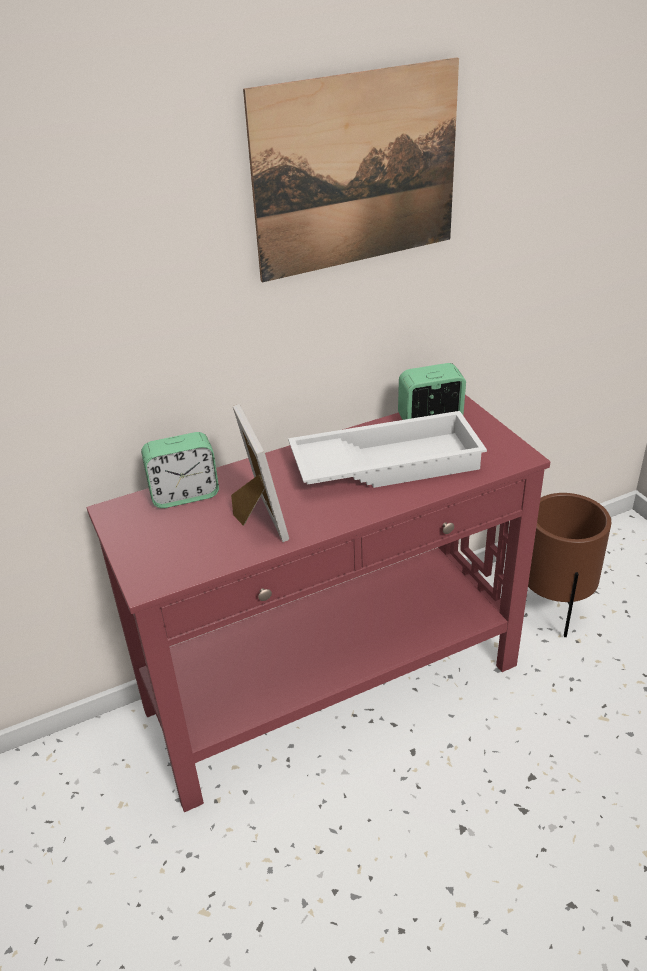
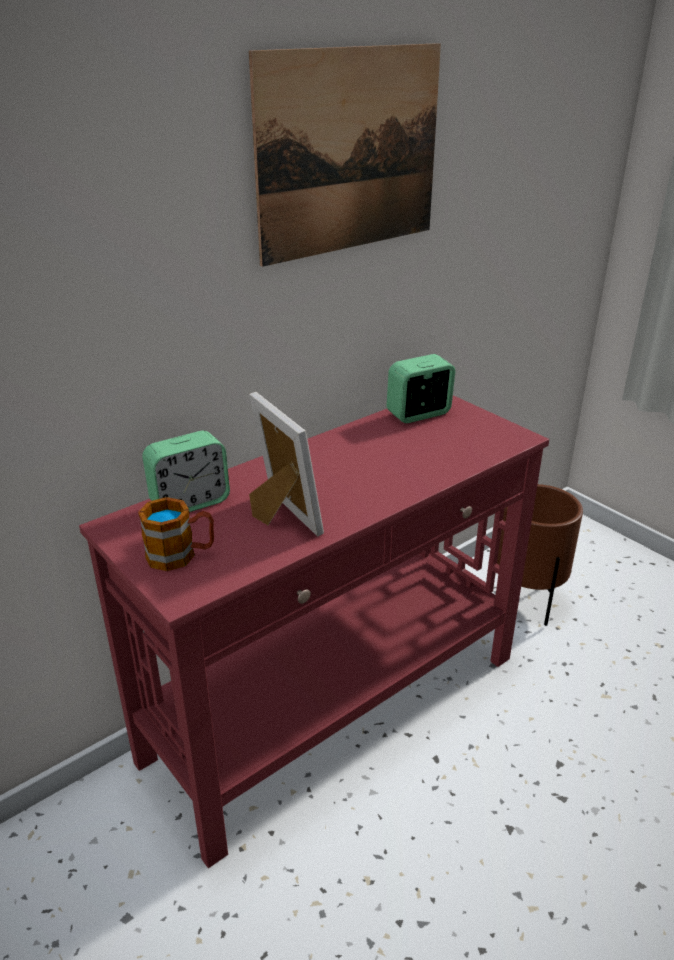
camera: 15 degrees left, 5 degrees down
(159, 546) = (181, 555): none -> mug
(386, 462) = (393, 453): white tray -> none

